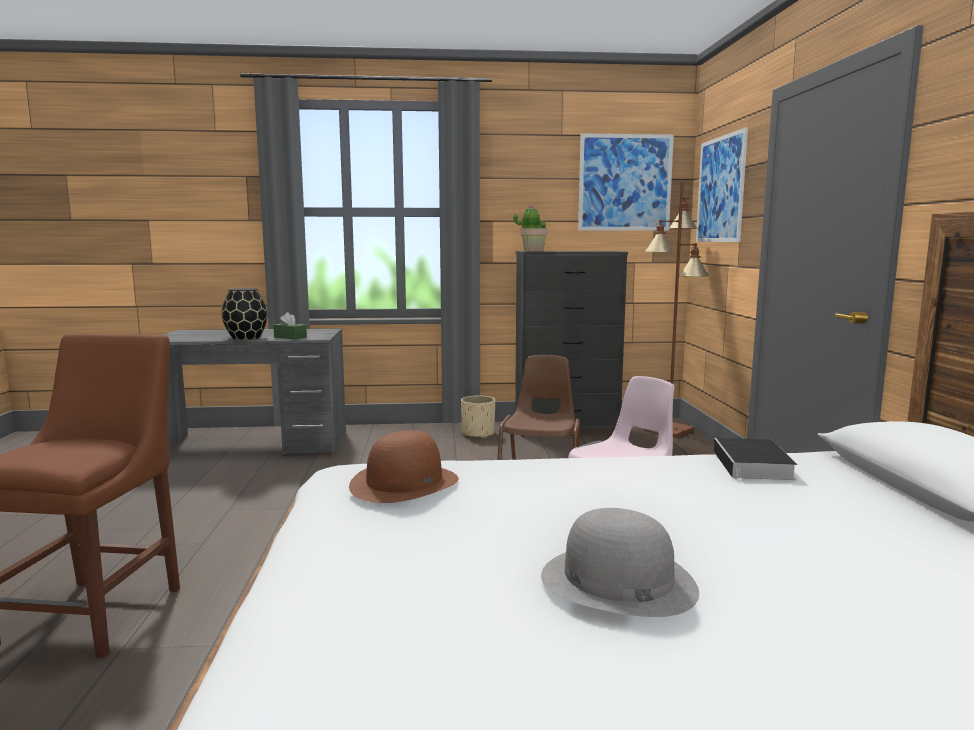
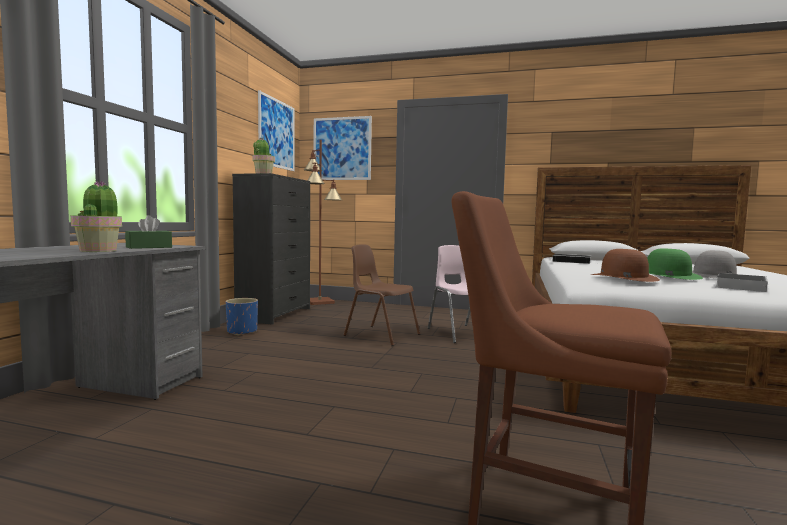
camera: 70 degrees left, 5 degrees down
(245, 338) = (99, 250): black vase -> potted plant
(399, 577) = (740, 286): none -> book
(478, 434) = (242, 331): beige planter -> blue planter
(479, 516) = (667, 275): none -> green hat

